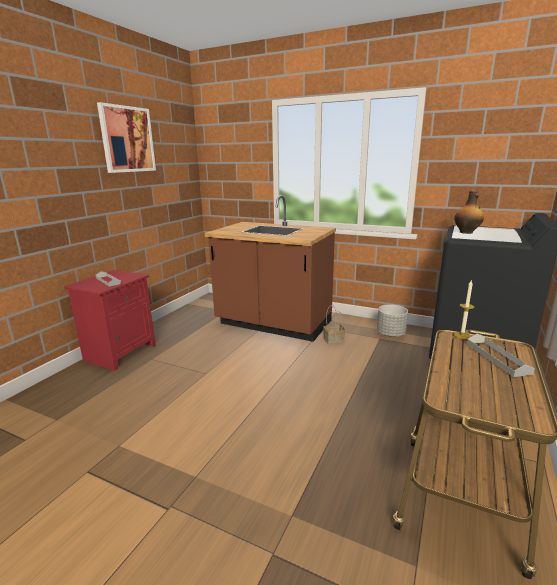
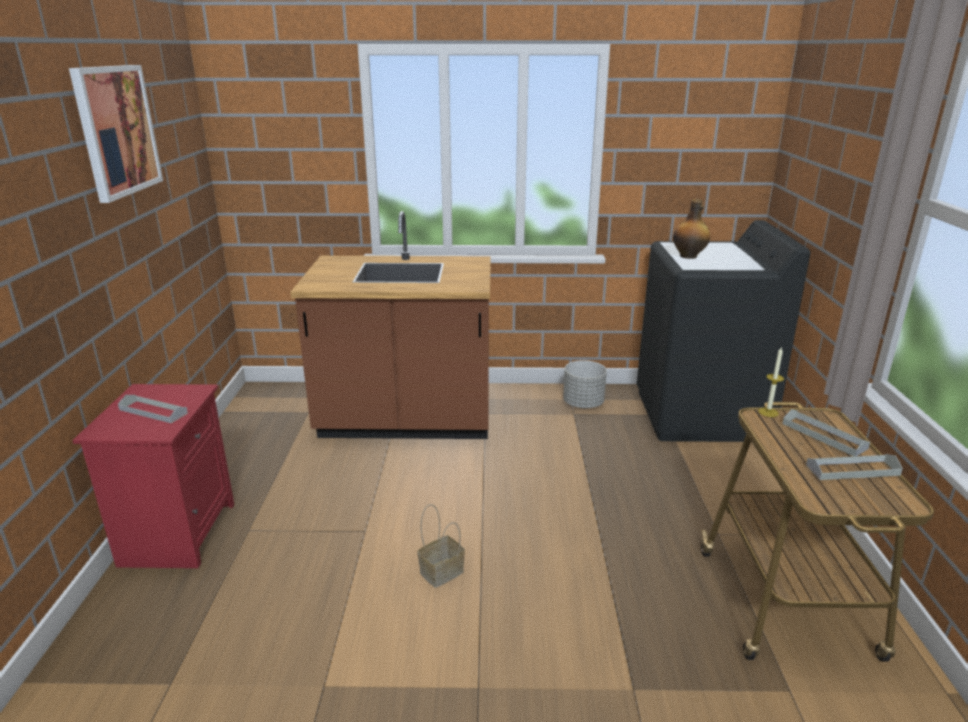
camera: 25 degrees left, 5 degrees up
(334, 339) = (514, 429): basket -> basket (442, 571)
(500, 385) = (852, 470): none -> grey tray

